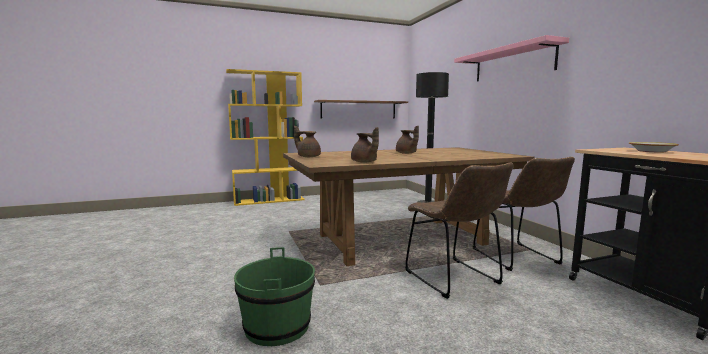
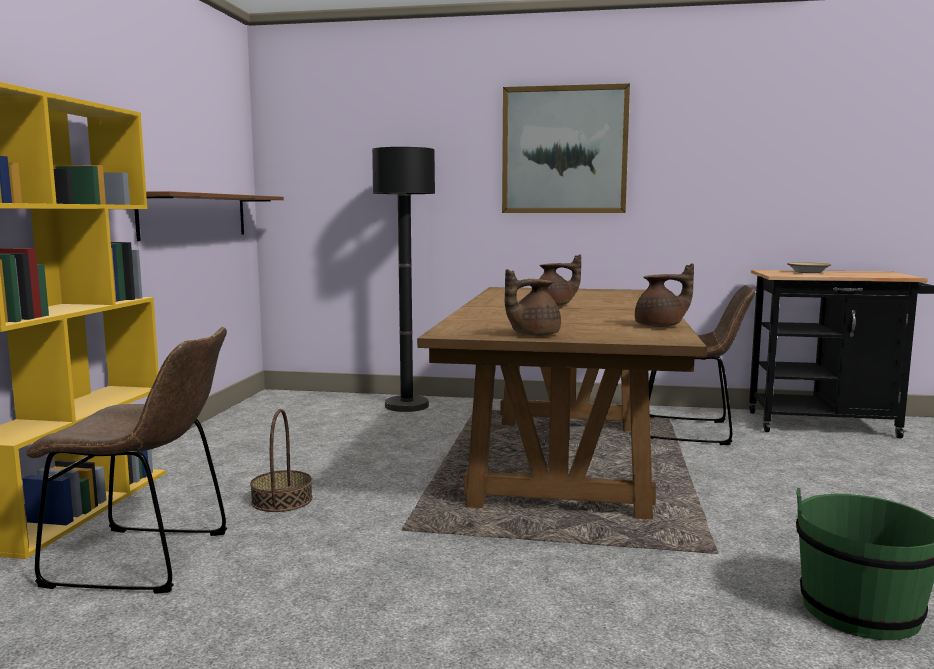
camera: 60 degrees left, 0 degrees up
(298, 214) = (282, 500): none -> basket
(455, 279) = (739, 474): brown chair -> brown chair (148, 560)
(512, 63) = (564, 150): pink shelf -> picture

